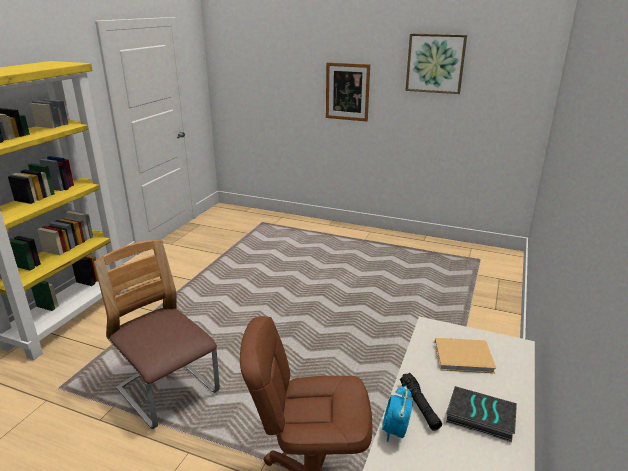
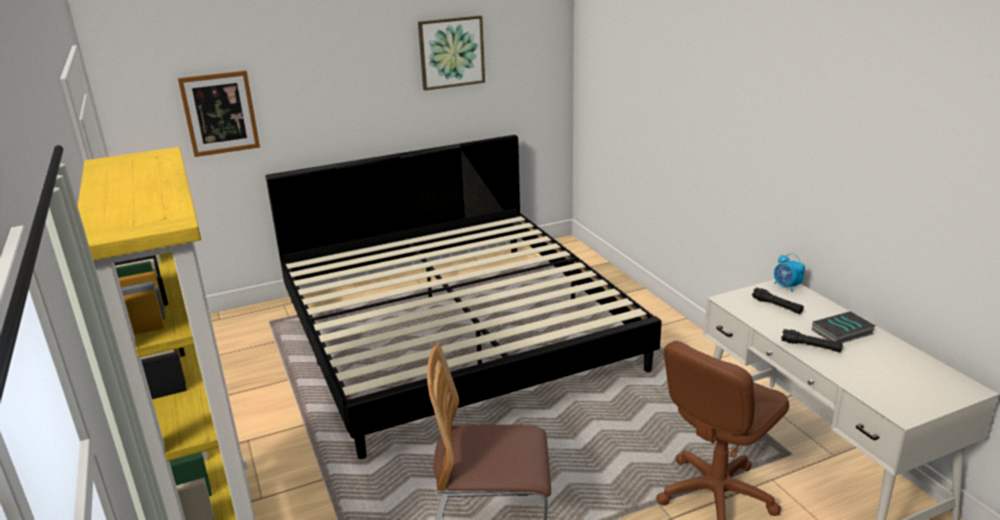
camera: 45 degrees left, 0 degrees up
(338, 273) = (454, 331): none -> bed
(347, 92) = (348, 106): picture -> picture (220, 113)
(395, 431) = (826, 366): alarm clock -> alarm clock (786, 287)
(465, 357) = (777, 306): beige book -> black flashlight

